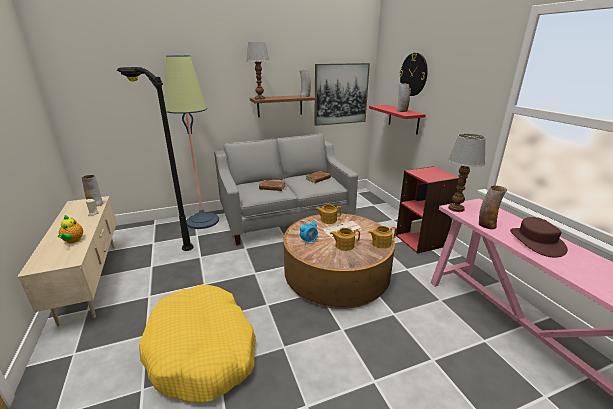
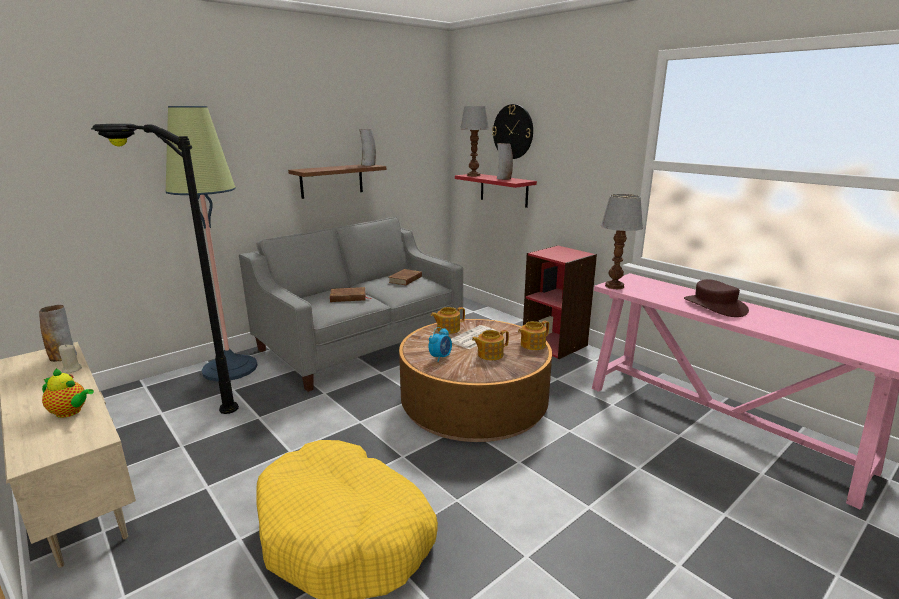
camera: 20 degrees left, 5 degrees down
(73, 241) = (71, 412): teapot -> teapot turned 45 degrees counterclockwise
(259, 98) = (307, 170): table lamp -> table lamp (473, 175)
(341, 94) = (411, 162): picture -> none
(486, 225) = (657, 297): vase -> none

